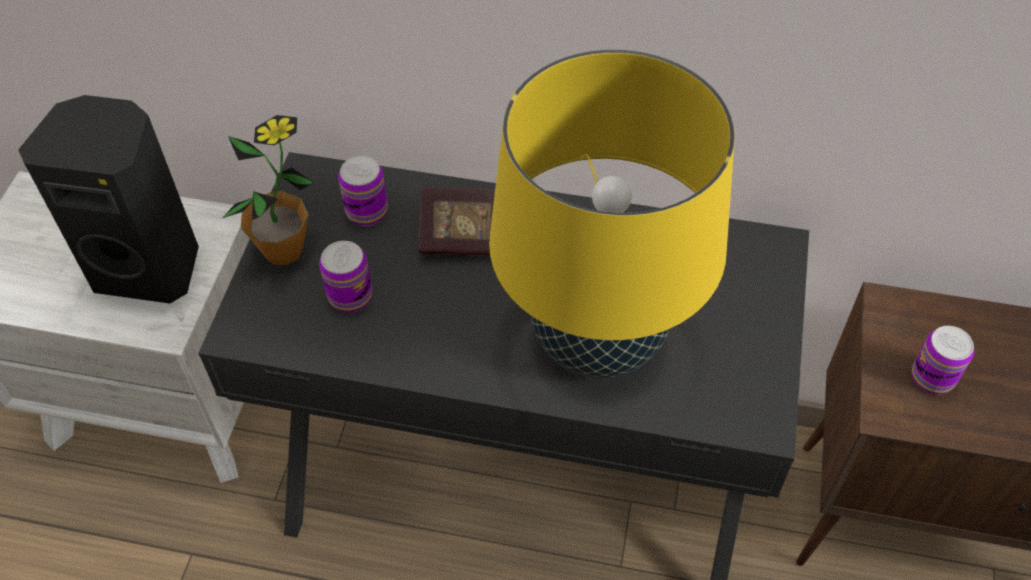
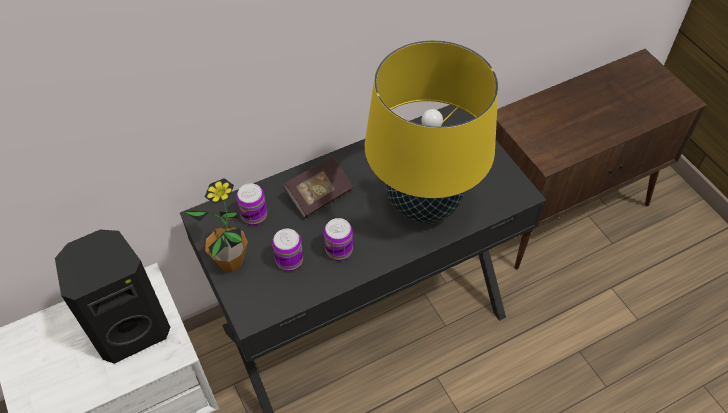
camera: 40 degrees left, 0 degrees up
(932, 377) = (551, 135): can -> can (339, 250)

